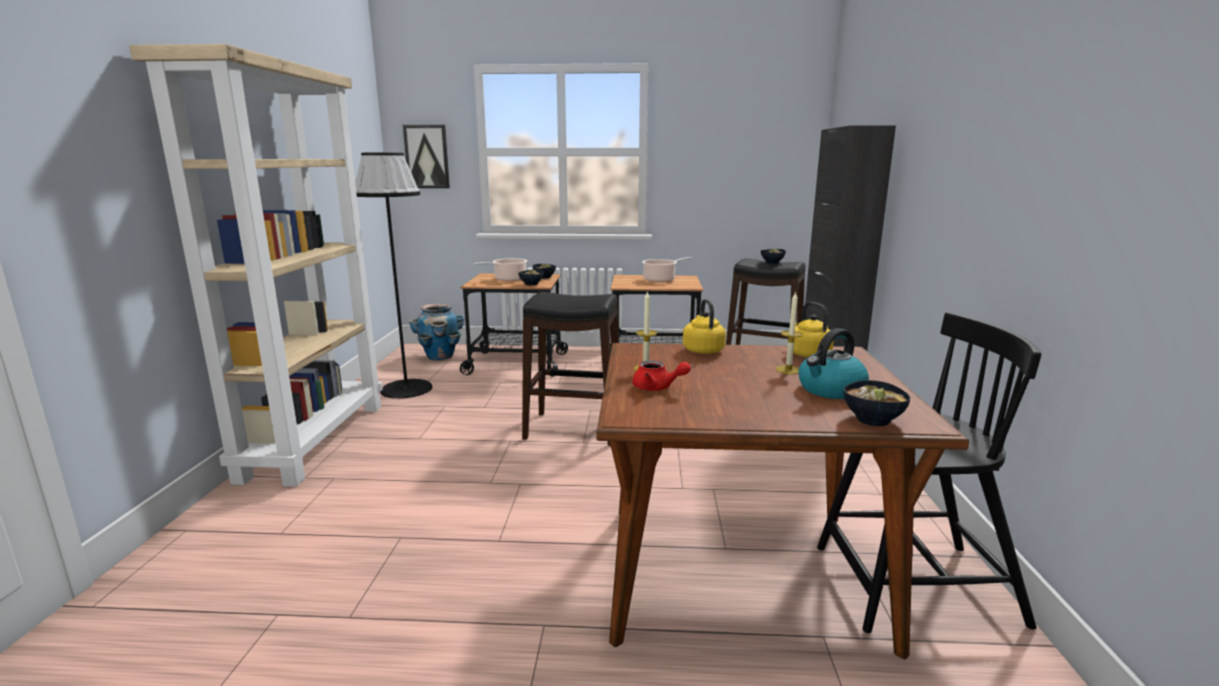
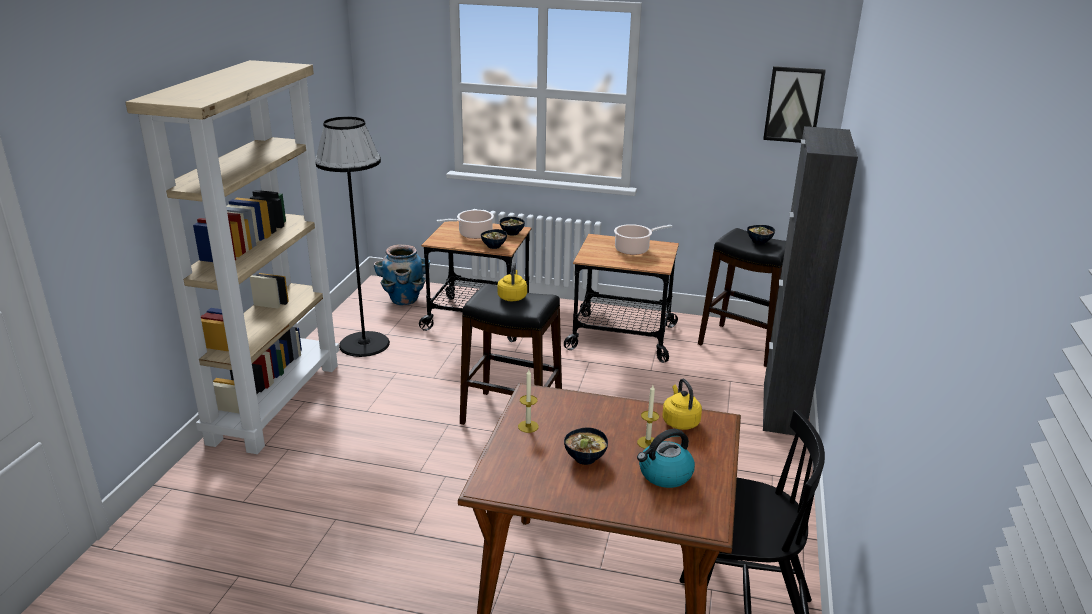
camera: 10 degrees right, 10 degrees up
(427, 156) = (398, 87): picture -> picture (793, 104)
(657, 388) = (525, 454): red teapot -> none
(702, 350) = (590, 404): yellow kettle -> yellow kettle (512, 297)
(871, 420) = (670, 516): bowl -> bowl (584, 458)

